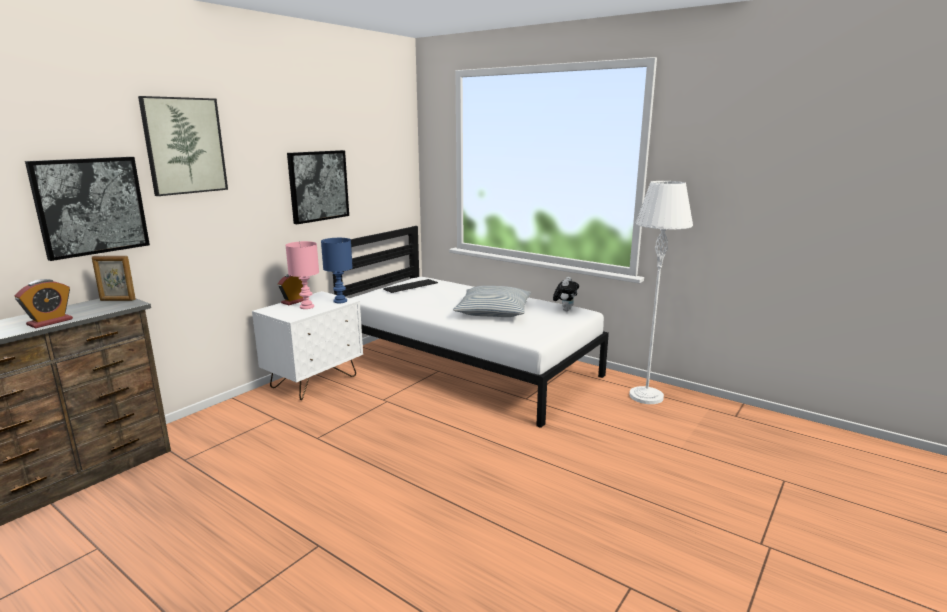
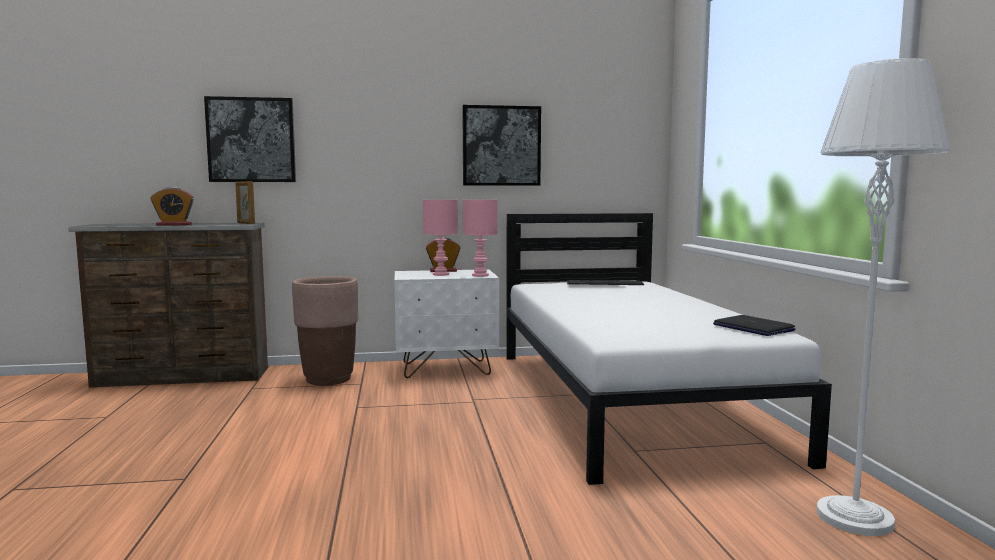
camera: 45 degrees right, 10 degrees down
(184, 146) = (345, 92): picture -> none
(238, 425) = (328, 379): none -> brown planter
(341, 301) = (481, 275): blue table lamp -> pink table lamp
(493, 311) = (642, 313): pillow -> none
(565, 310) = (752, 327): plush toy -> laptop

